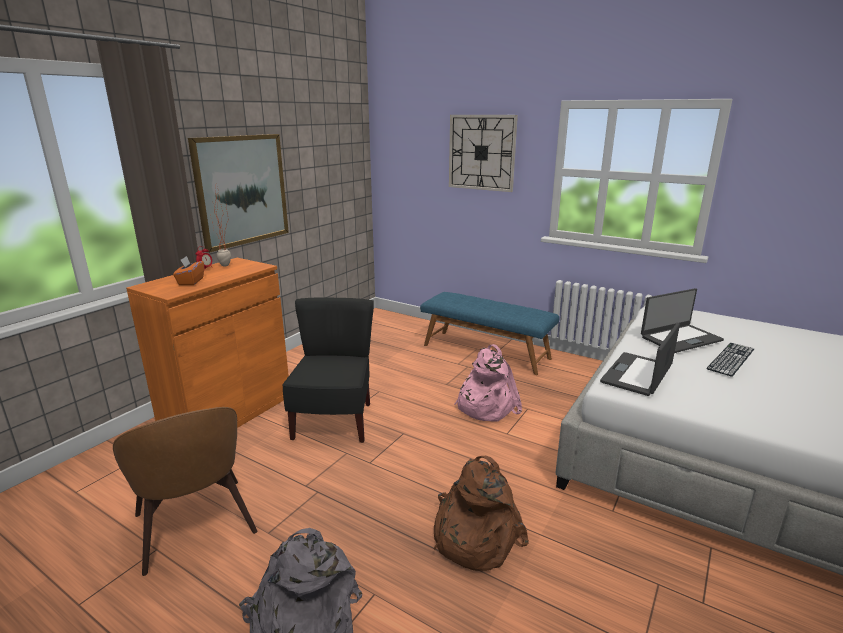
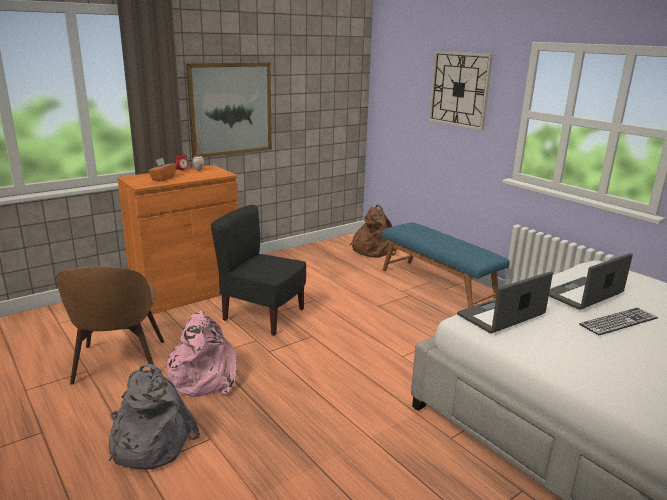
camera: 20 degrees right, 0 degrees up
(334, 421) = (262, 315): black chair -> black chair turned 90 degrees counterclockwise
(473, 536) = (312, 423): brown backpack -> brown backpack (372, 250)
(485, 405) = (400, 330): pink backpack -> pink backpack (204, 377)
(680, 338) = (584, 294): laptop -> laptop turned 150 degrees clockwise

